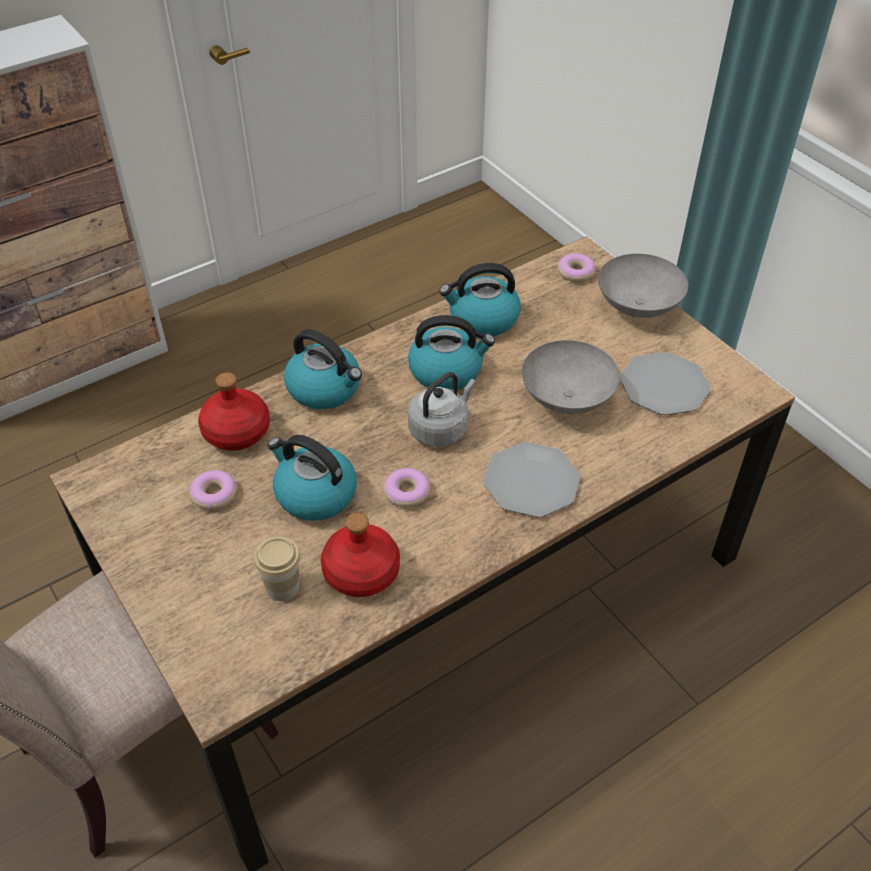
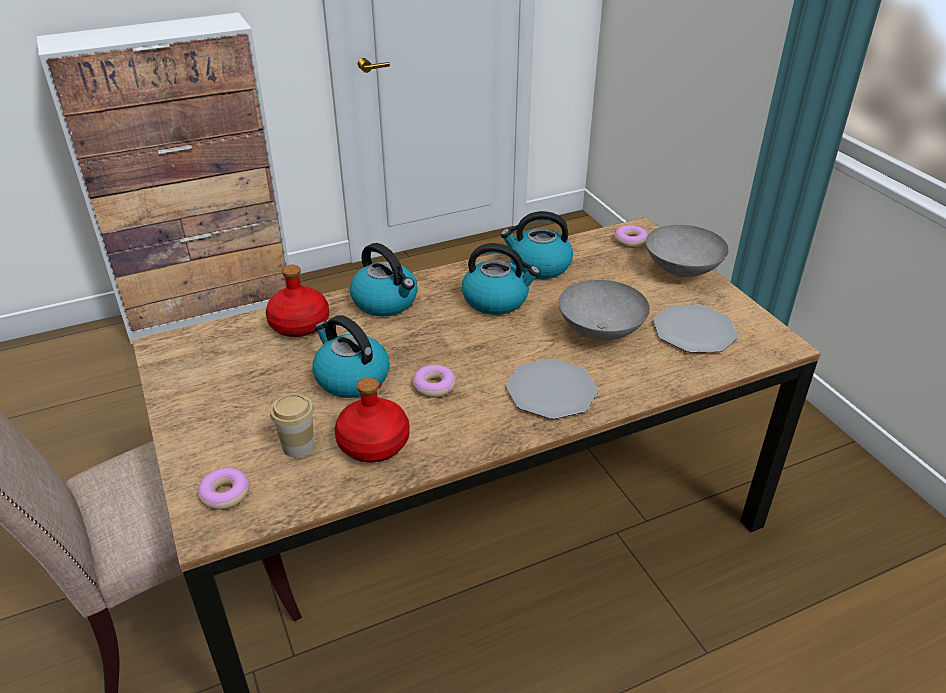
camera: 10 degrees right, 10 degrees down
(214, 494) = (264, 368): donut -> donut (225, 494)
(440, 428) = (479, 341): grey kettle -> none

